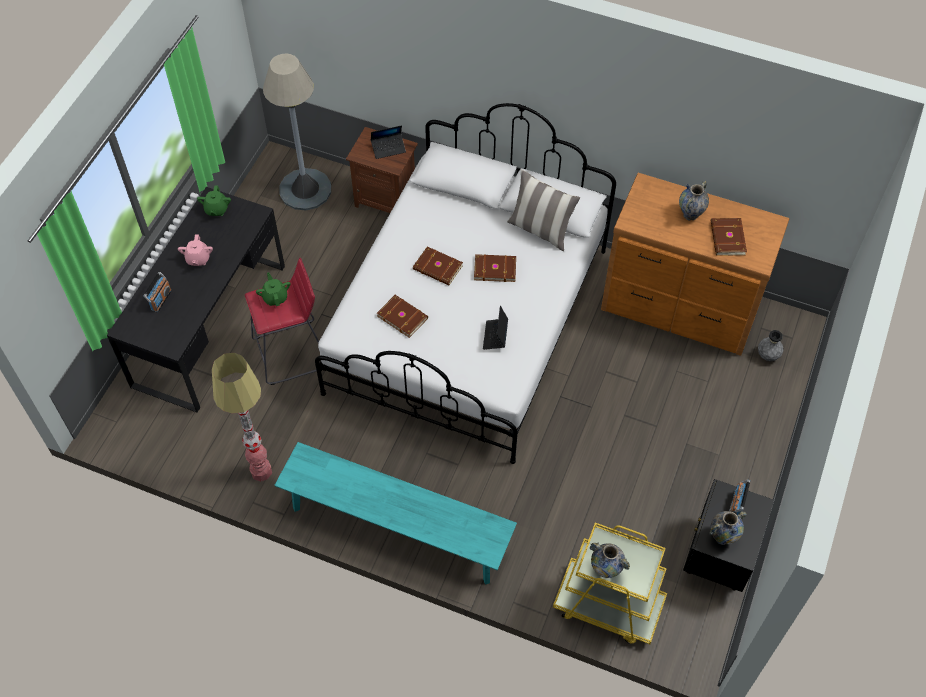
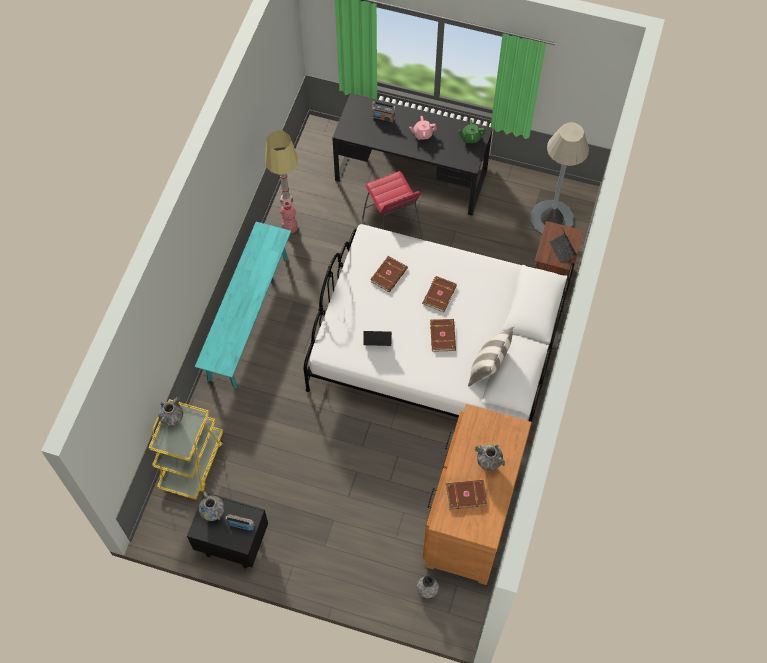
camera: 85 degrees right, 5 degrees up
(275, 297) = (397, 189): green teapot -> none

